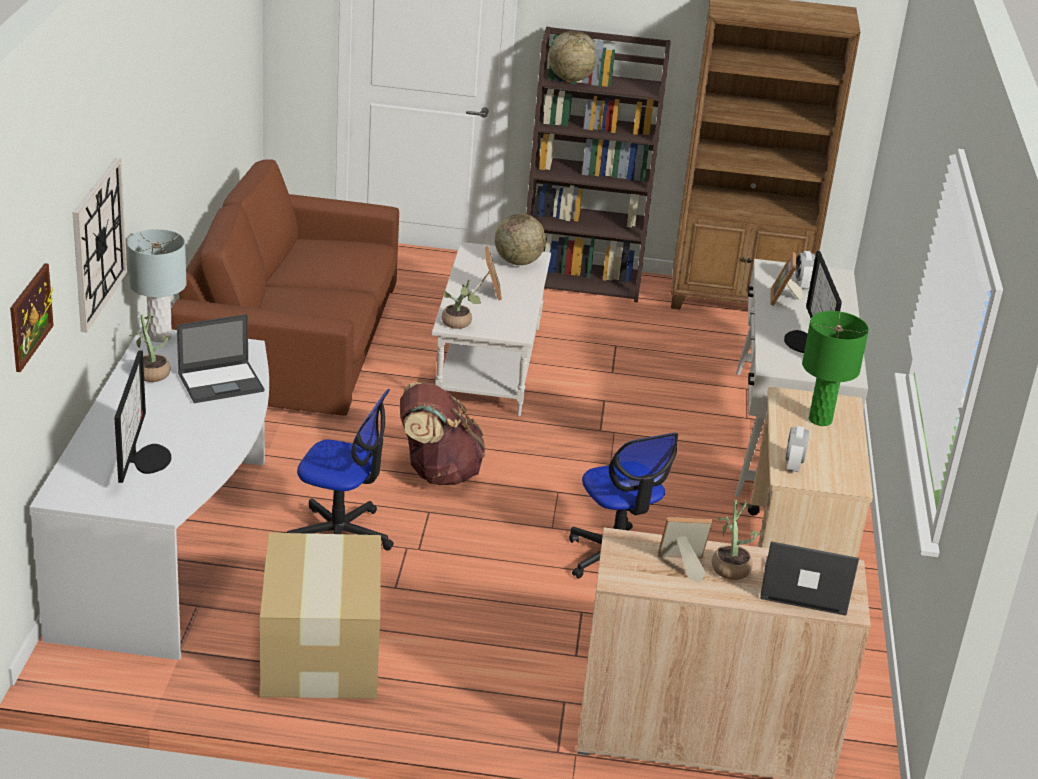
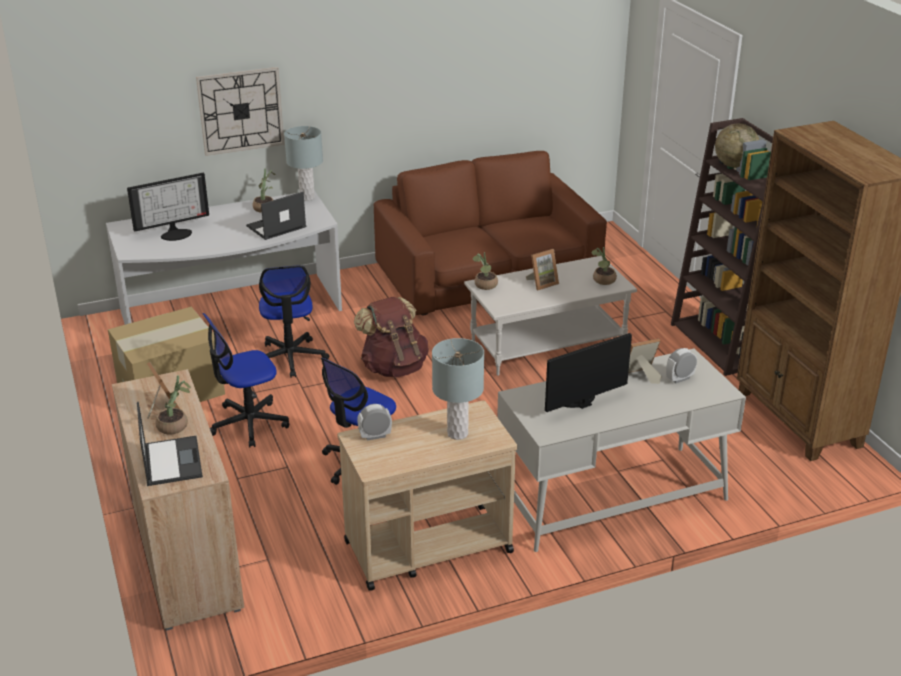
camera: 65 degrees right, 0 degrees up
(30, 316) = (121, 115): picture -> none
(222, 382) = (275, 227): laptop -> laptop turned 105 degrees clockwise
(464, 613) = (248, 423): none -> office chair
(518, 262) = (602, 281): globe -> potted plant
(820, 420) = (457, 433): green table lamp -> grey table lamp

